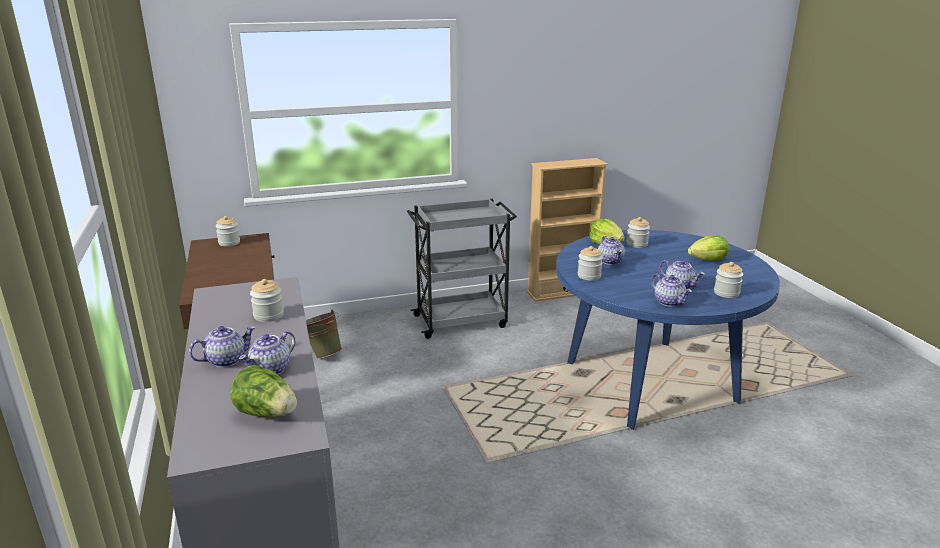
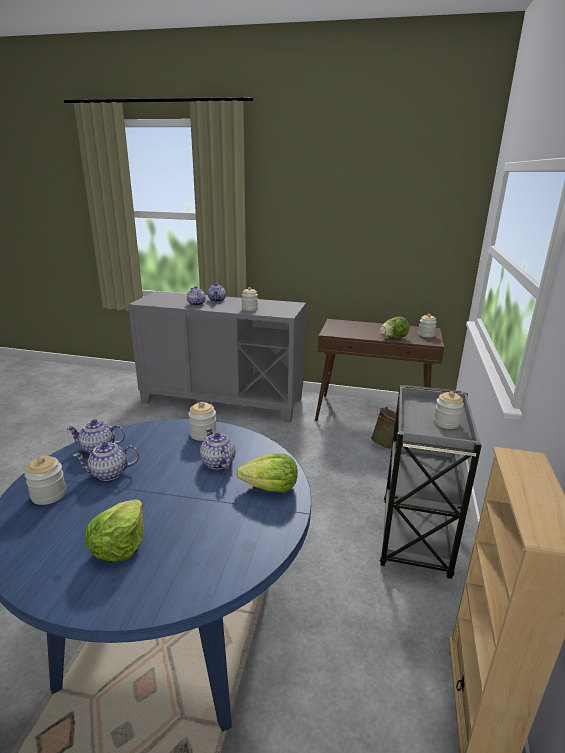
camera: 120 degrees right, 0 degrees up
(267, 413) = (165, 301): lettuce -> lettuce (393, 338)
(610, 261) = (217, 462): teapot -> teapot turned 45 degrees clockwise
(637, 244) = (240, 511): jar -> jar (446, 423)

